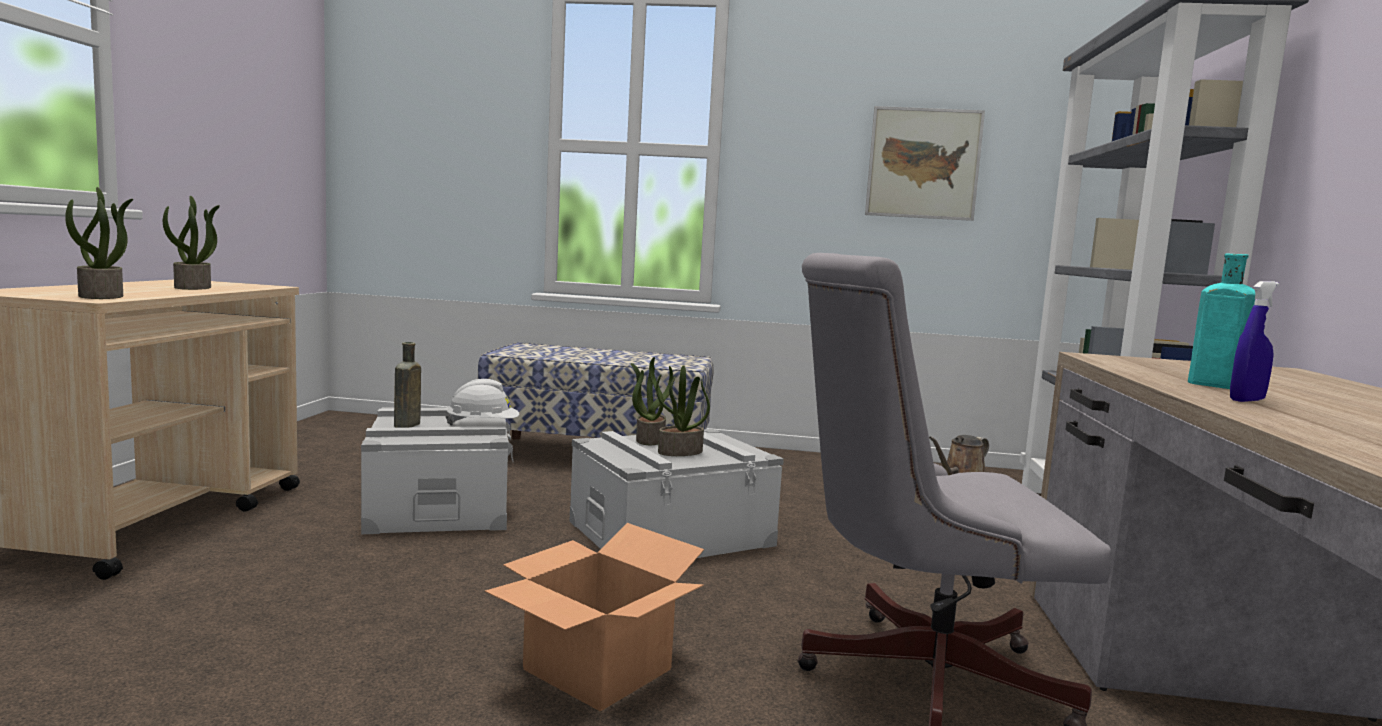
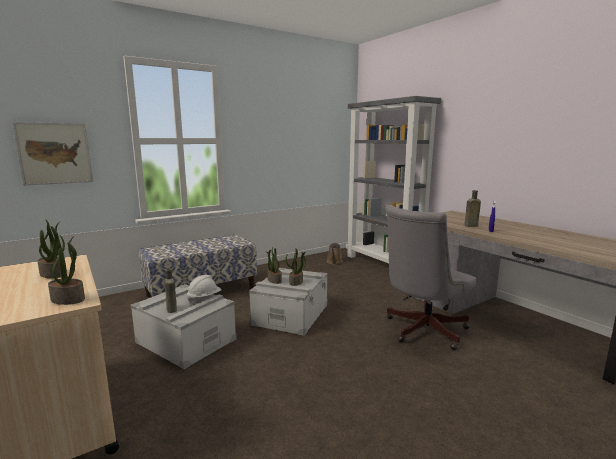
camera: 40 degrees left, 5 degrees up
(599, 670) = (361, 371): cardboard box -> none
(923, 163) = (299, 141): picture -> picture (55, 153)
(1210, 385) = (470, 225): turquoise bottle -> brown bottle

